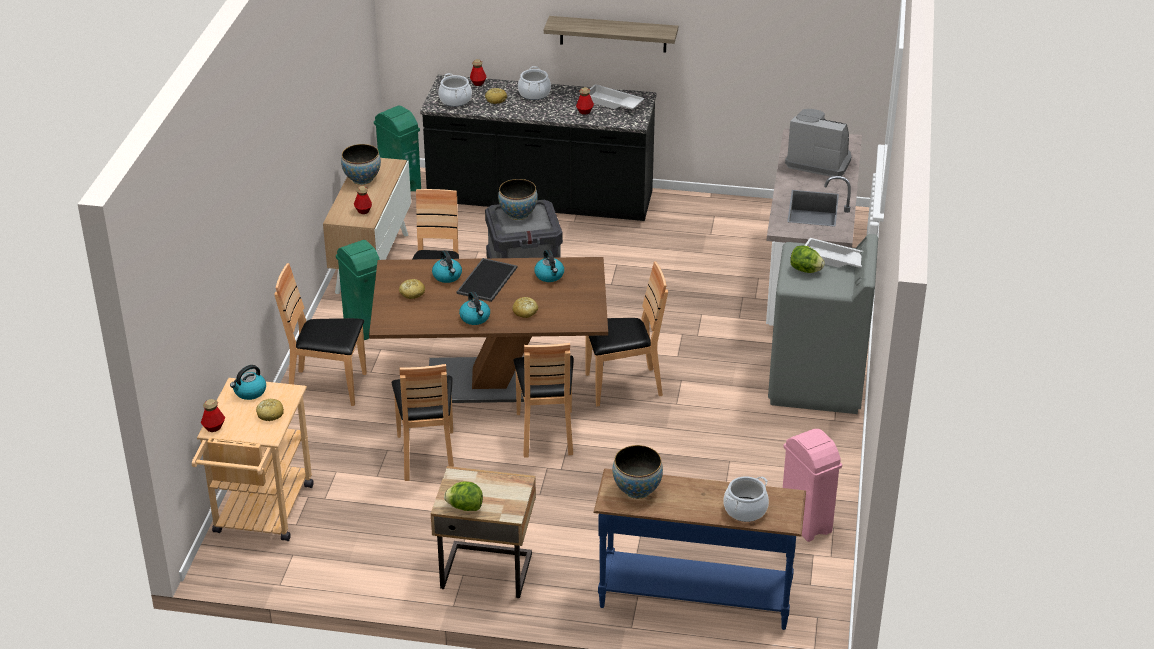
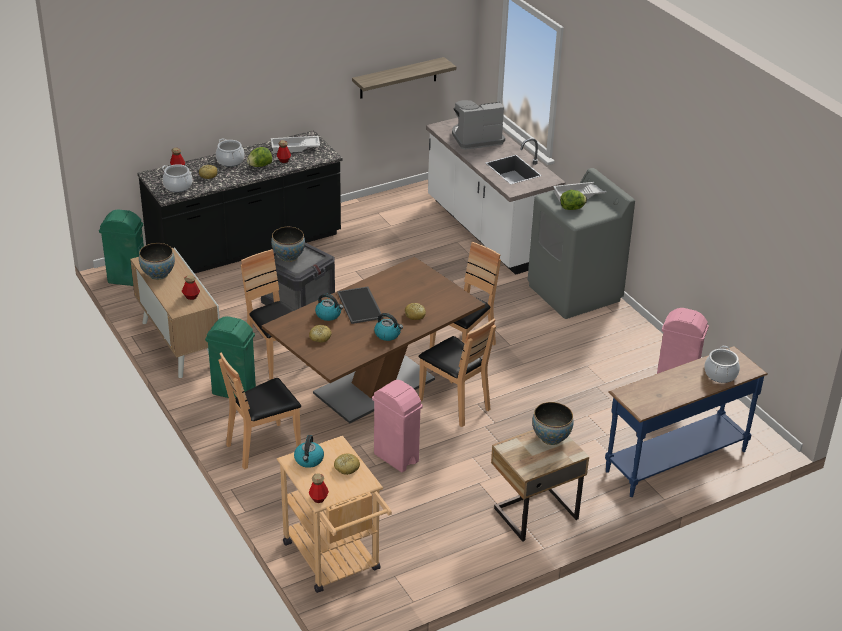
camera: 40 degrees left, 0 degrees up
(427, 455) = (396, 458): brown chair -> pink trash can
(464, 507) = (541, 465): lettuce -> lettuce (260, 166)
(549, 276) = (397, 284): kettle -> none
(613, 34) = (277, 92): shelf -> shelf (398, 78)
(637, 490) = (647, 394): bowl -> bowl (551, 438)

